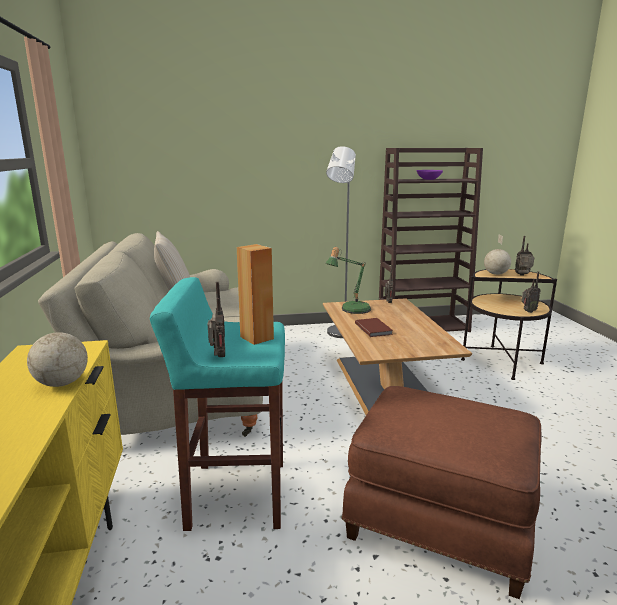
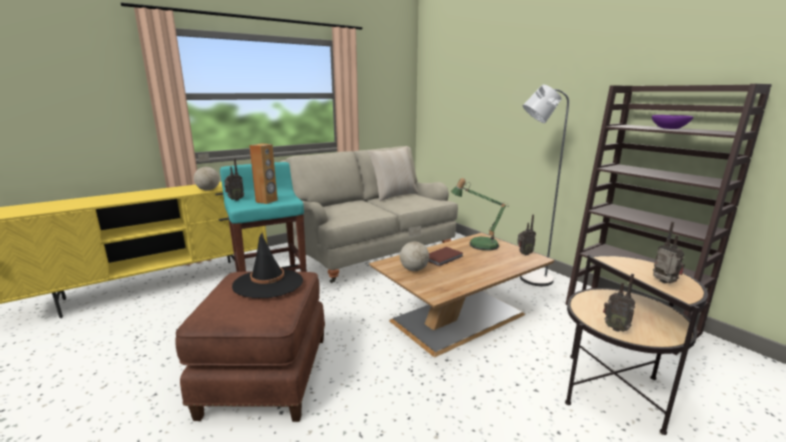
camera: 65 degrees right, 0 degrees up
(430, 409) = (268, 283): none -> black hat
(495, 274) = (630, 266): globe -> globe (413, 269)

